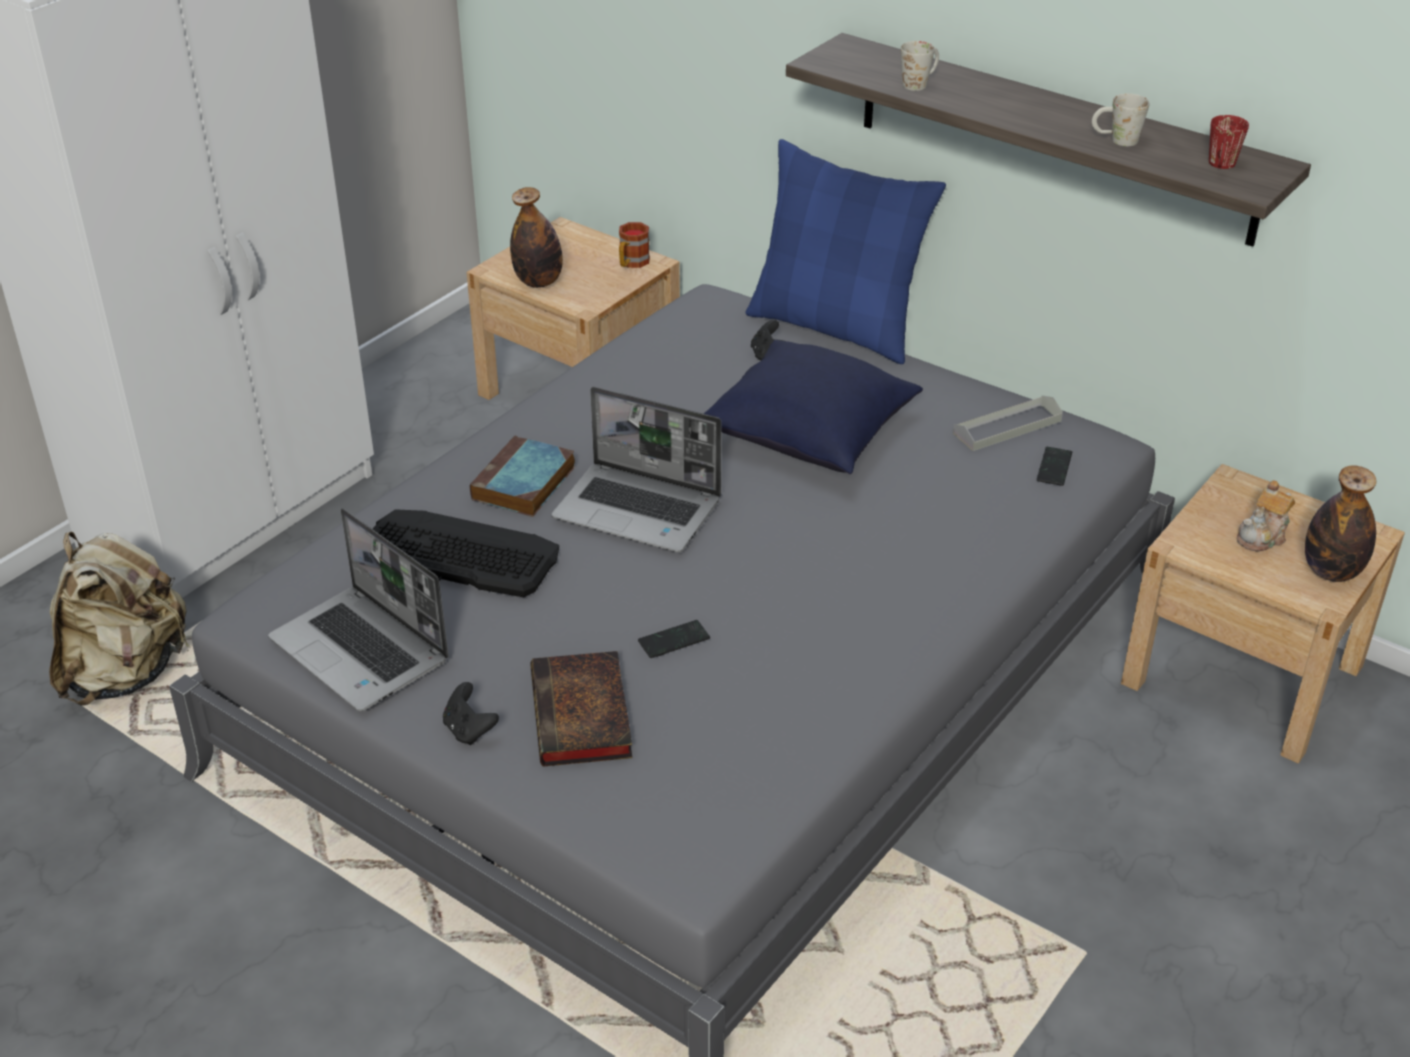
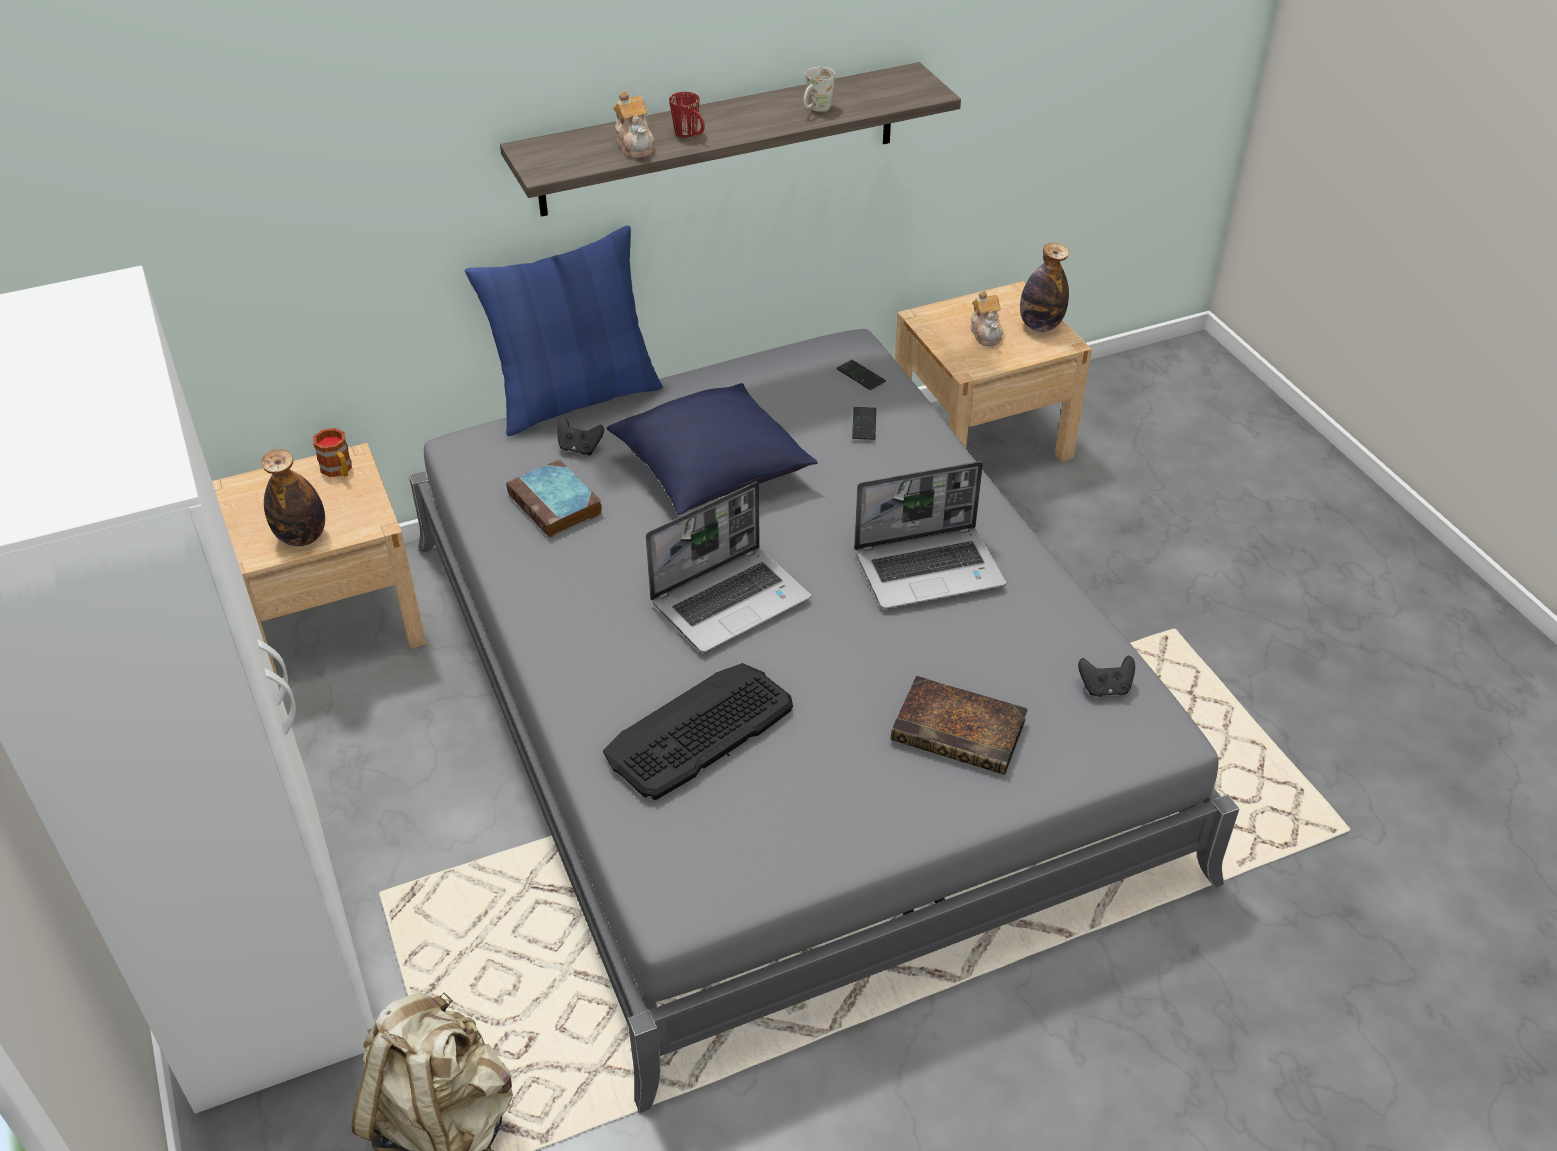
camera: 60 degrees left, 5 degrees up
(362, 651) = (783, 841): laptop -> laptop (930, 568)
(469, 730) = (932, 805): black game controller -> black game controller (1105, 688)
(523, 484) = (634, 656): book -> book (557, 505)
(674, 640) = (907, 645): phone -> phone (864, 424)
(920, 83) = (635, 145): white mug -> teapot
(1007, 427) = (796, 374): grey tray -> none
(1221, 167) = (893, 90): red mug -> red mug (690, 135)

